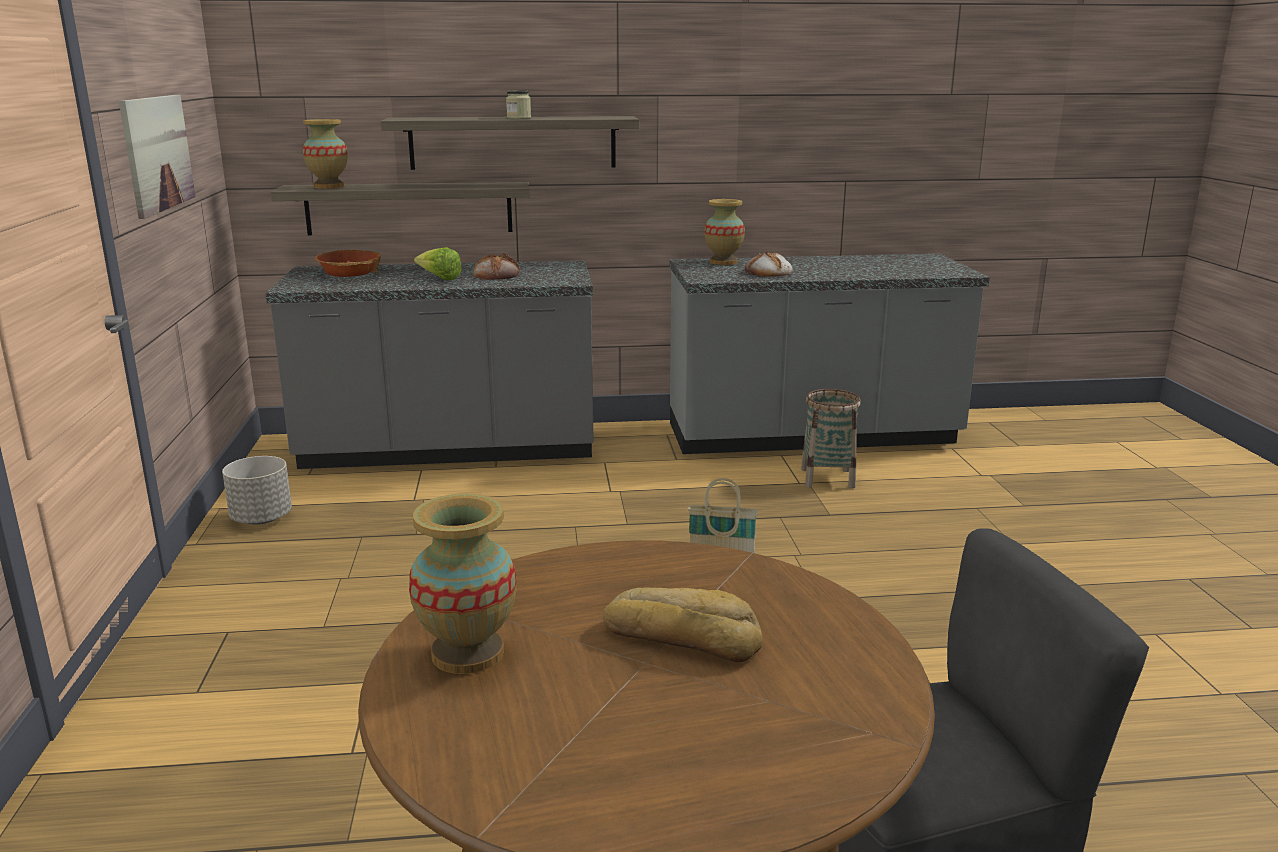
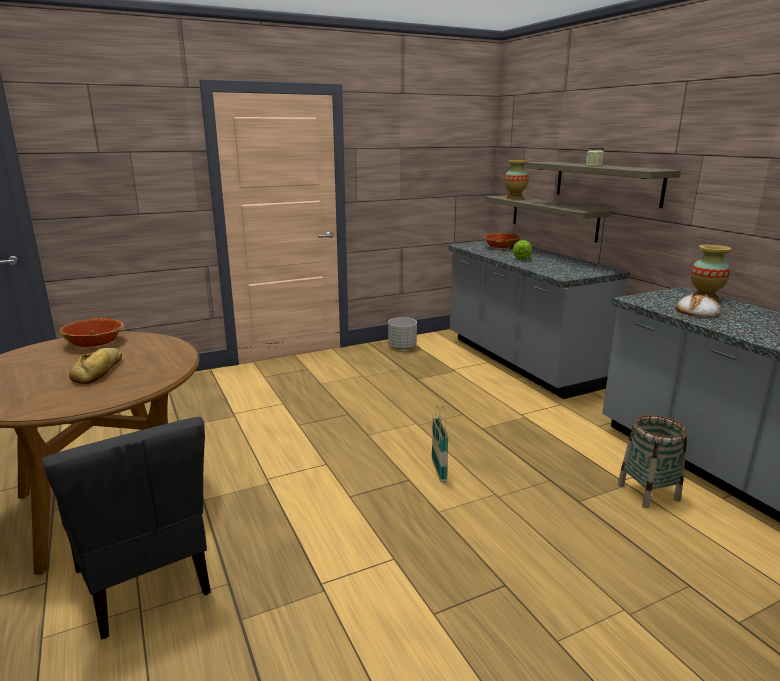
camera: 70 degrees right, 0 degrees up
(157, 153) = (407, 169): picture -> none
(468, 654) = (95, 343): vase -> bowl
(497, 275) = (551, 264): bread -> none

